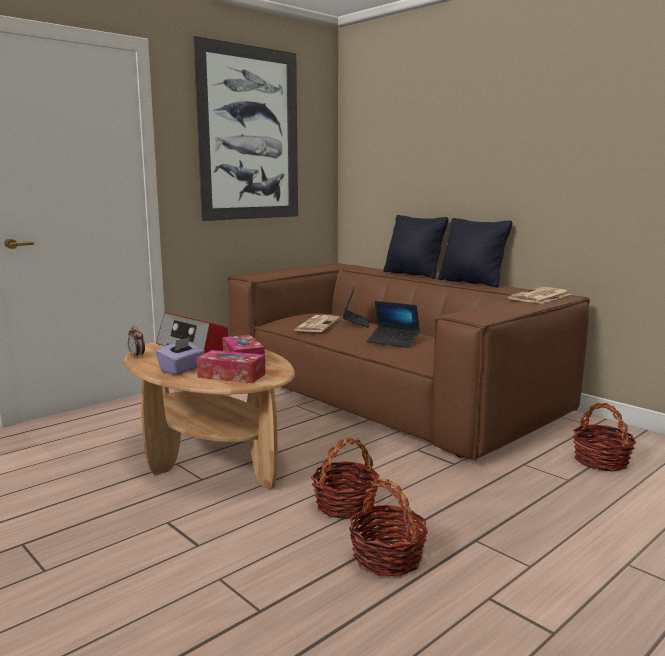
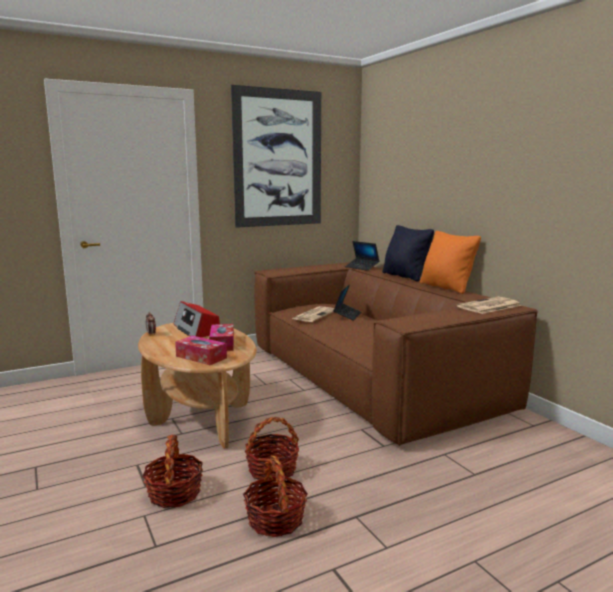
camera: 15 degrees right, 0 degrees up
(182, 370) = (171, 348): purple tissue box -> none
(393, 341) = (362, 335): laptop -> laptop (362, 267)
(471, 282) = (446, 287): black pillow -> orange pillow
(600, 461) = (517, 460): basket -> basket (174, 493)

